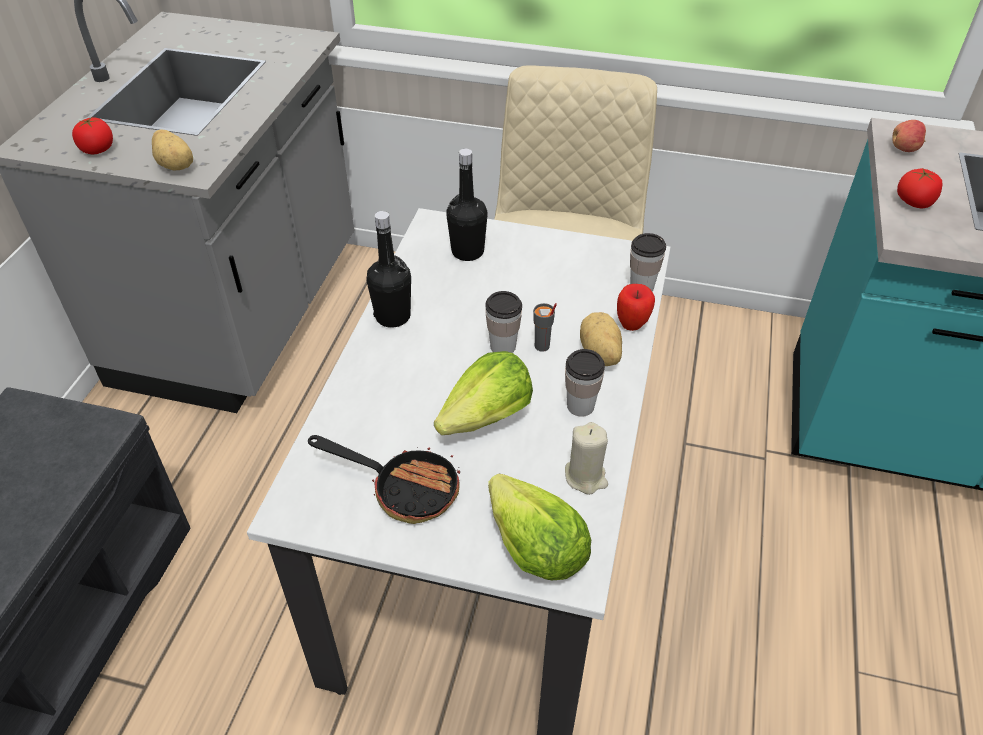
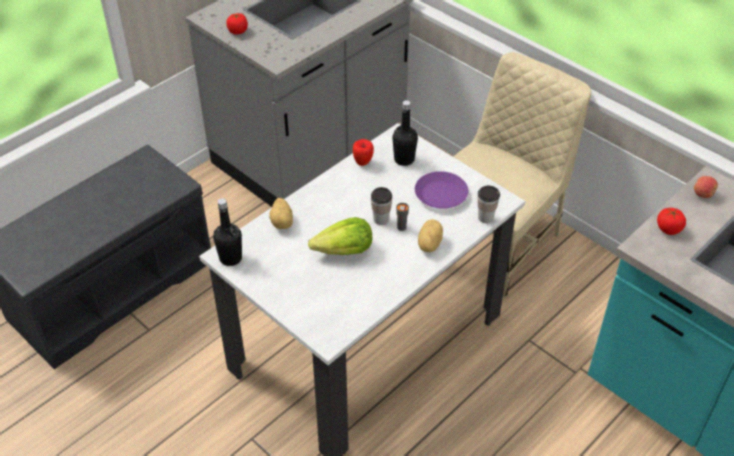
camera: 30 degrees right, 0 degrees up
(176, 165) = (270, 54): potato -> potato (282, 222)
(393, 316) = (336, 180): black bottle -> black bottle (230, 258)
(404, 488) = (280, 267): frying pan -> none
(534, 547) = (319, 319): lettuce -> none
(558, 280) = (441, 195): none -> purple plate
(580, 406) = (395, 266): cup -> none
(586, 477) = (369, 300): beige candle -> none
(632, 325) = (460, 236): apple -> apple (363, 163)

